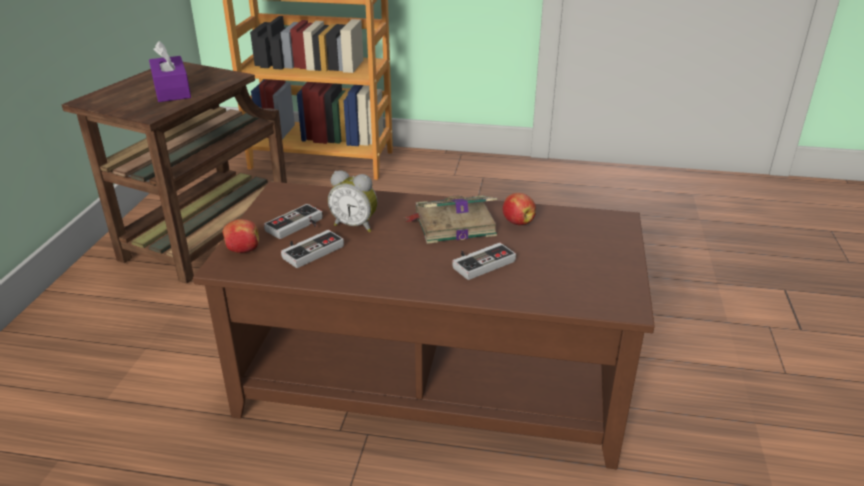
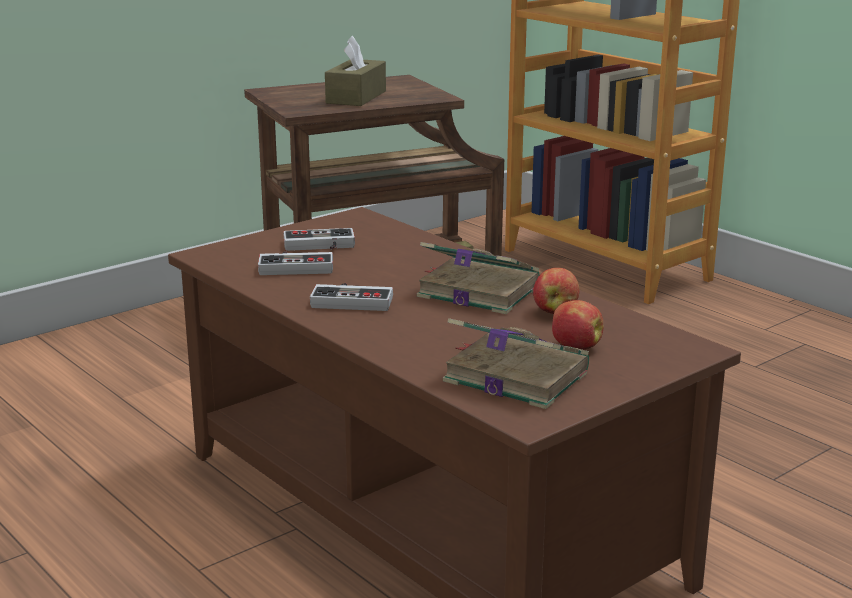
camera: 40 degrees right, 10 degrees down
(172, 90) = (356, 97): purple tissue box -> brown tissue box
(242, 250) = (239, 248): apple -> apple (575, 347)
(355, 225) = (375, 261): alarm clock -> none
(480, 261) = (442, 328): game controller -> game controller (353, 300)
(572, 280) = (513, 376): none -> book

